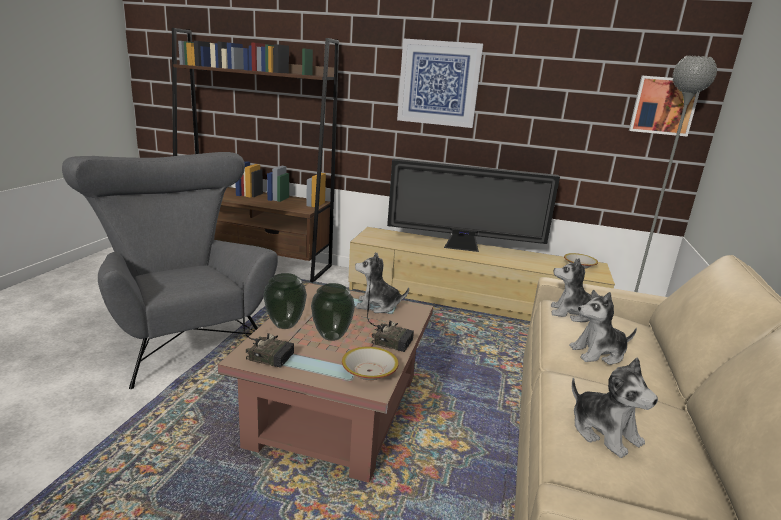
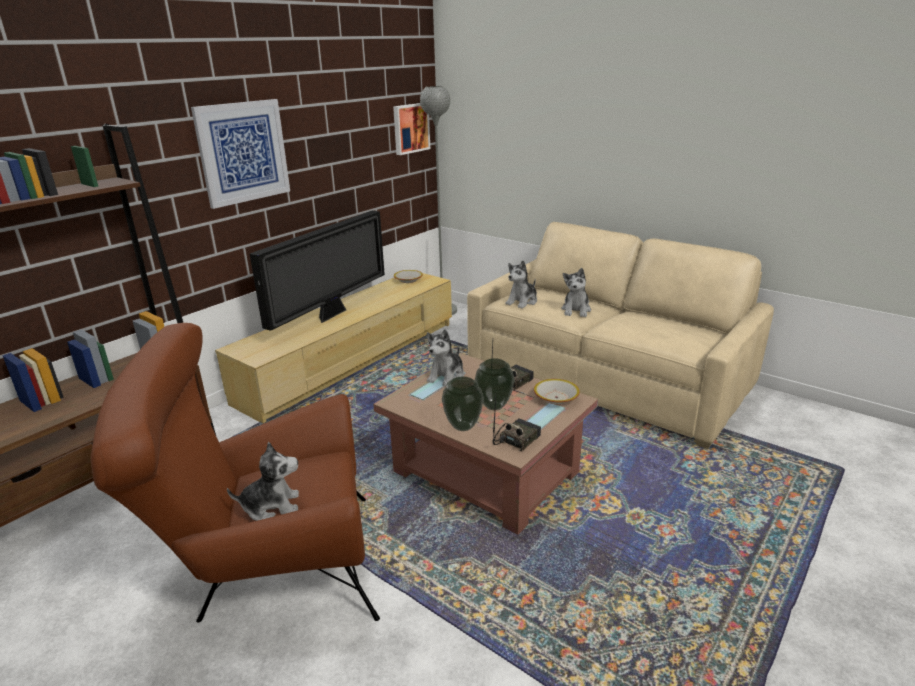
camera: 65 degrees left, 5 degrees up
(183, 333) = (269, 571): grey armchair -> brown armchair
(604, 432) = (658, 332): plush toy -> plush toy (272, 506)

